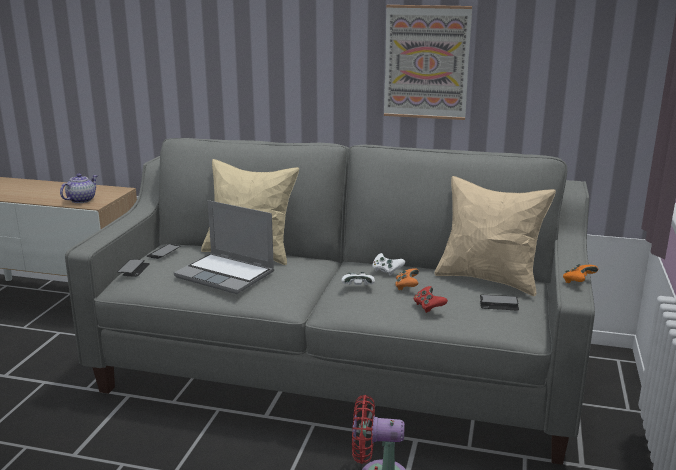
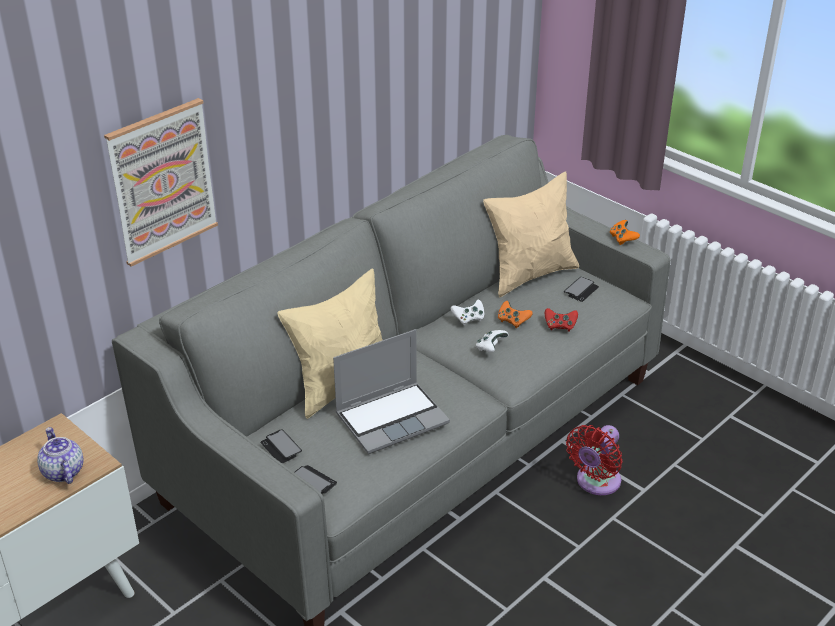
camera: 60 degrees left, 15 degrees up
(426, 62) = (369, 88): picture -> picture (162, 181)

